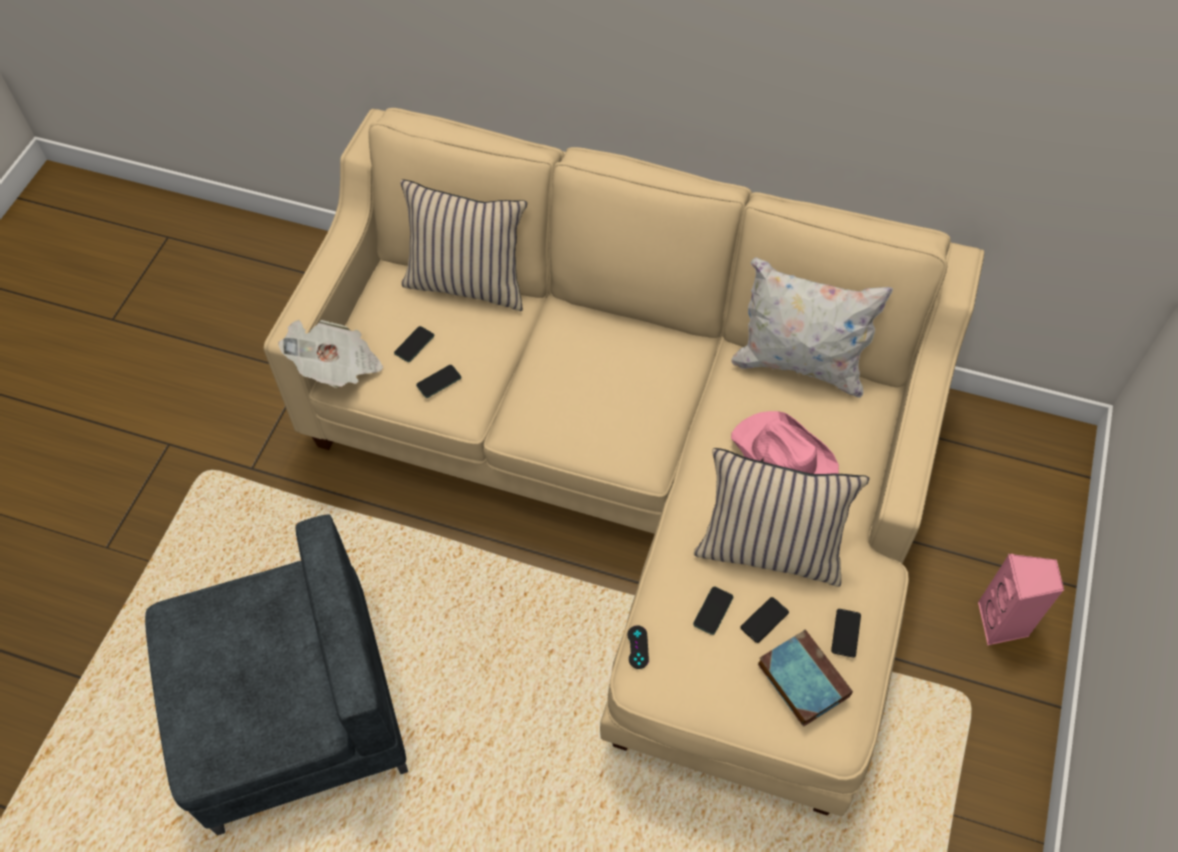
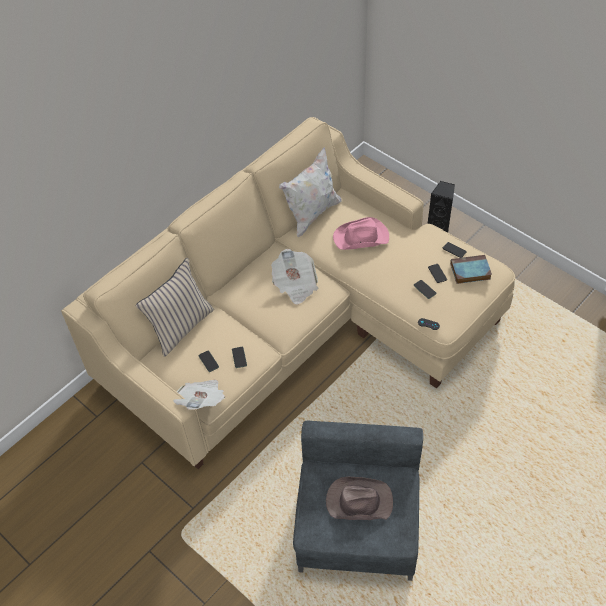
camera: 65 degrees left, 5 degrees down
(250, 670) = (358, 501): none -> brown hat
(625, 401) = (295, 285): none -> newspaper
(770, 549) = (403, 259): beige pillow -> none
(1003, 623) = (439, 226): pink speaker -> black speaker

